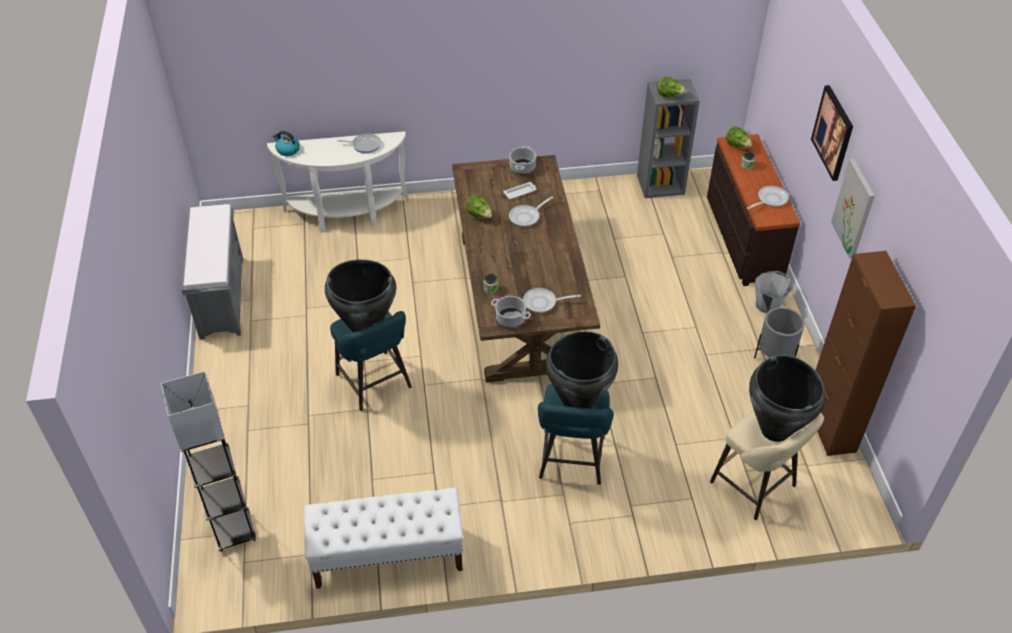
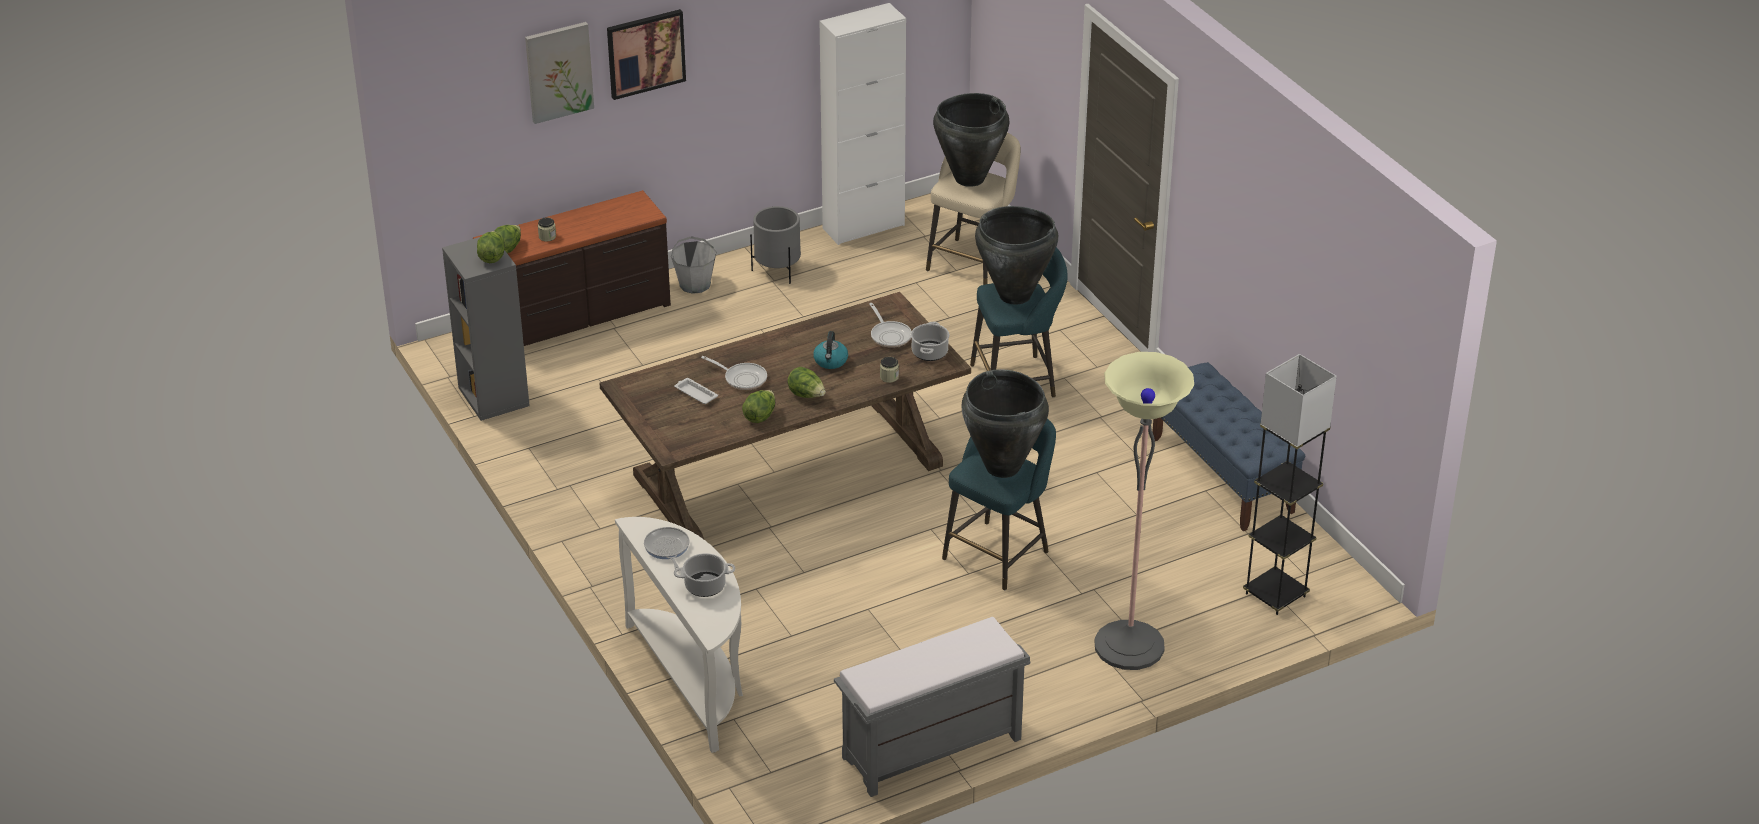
camera: 110 degrees left, 10 degrees down
(241, 423) = (1129, 646): none -> floor lamp
(287, 150) = (715, 622): kettle -> kettle (831, 361)
(387, 556) = (1222, 475): white bench -> blue bench
(491, 242) = (806, 395): none -> lettuce
(522, 168) = (642, 402): cooking pot -> cooking pot (705, 586)
(770, 200) = (609, 213): frying pan -> none
(830, 427) = (863, 227): brown cabinet -> white cabinet
(854, 209) = (732, 63): picture -> picture (559, 71)

